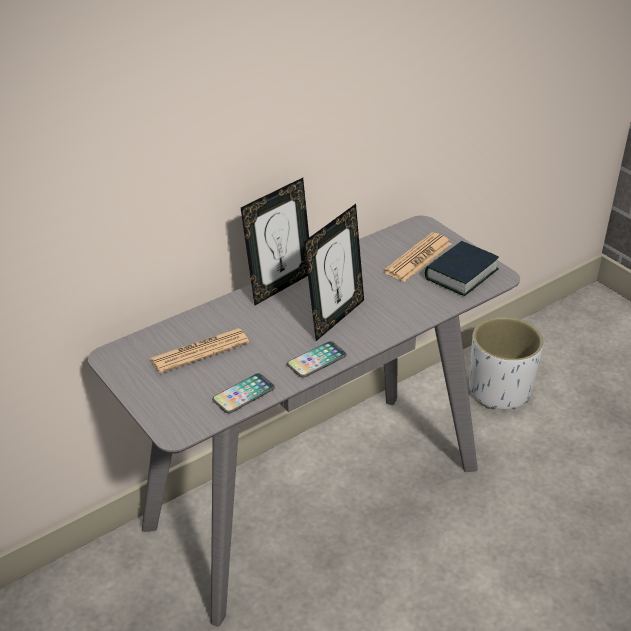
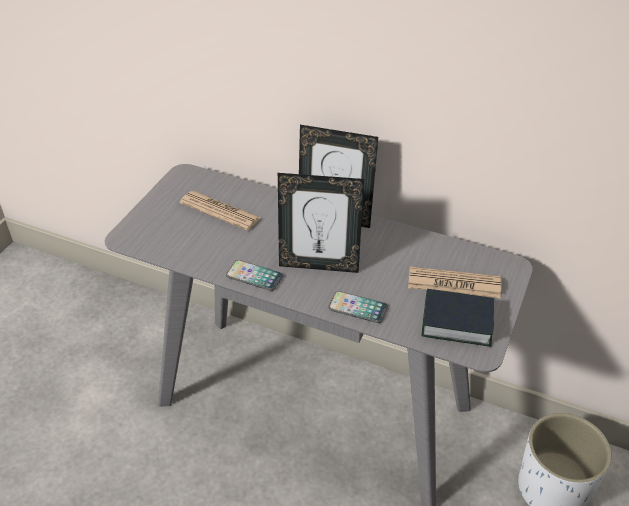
camera: 60 degrees right, 5 degrees up
(243, 394) = (186, 253): phone -> phone (358, 308)

